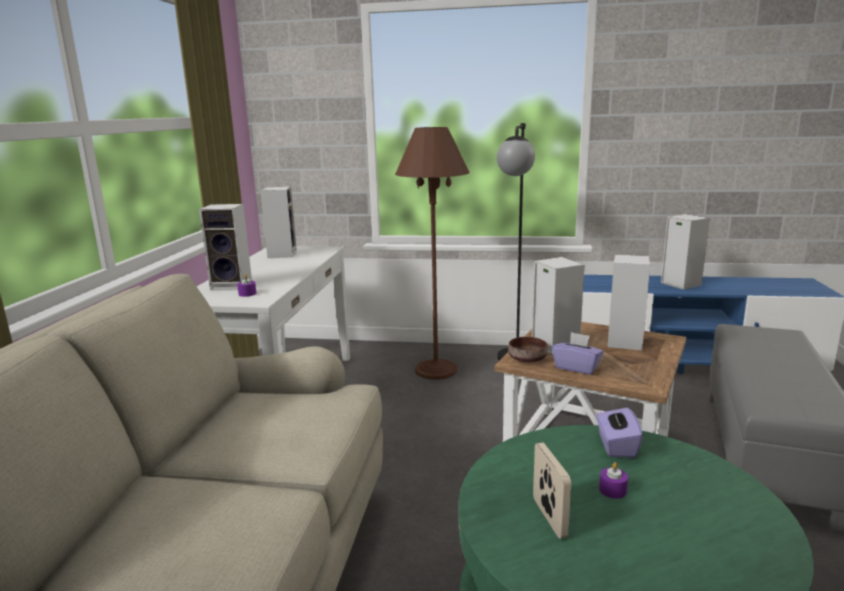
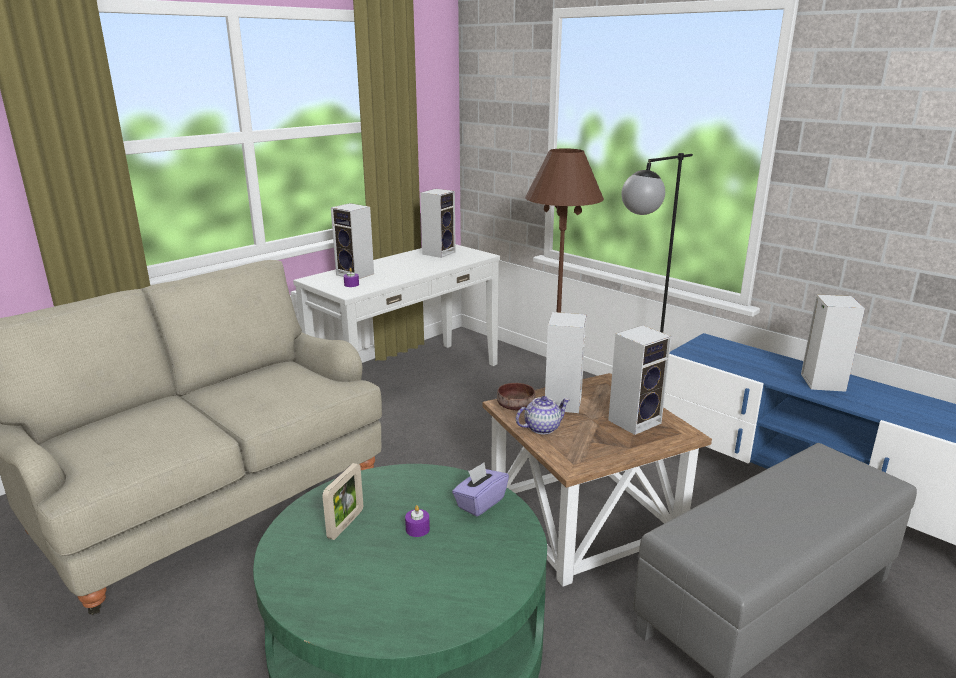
camera: 35 degrees right, 5 degrees up
(576, 367) = (542, 428): purple tissue box -> teapot

